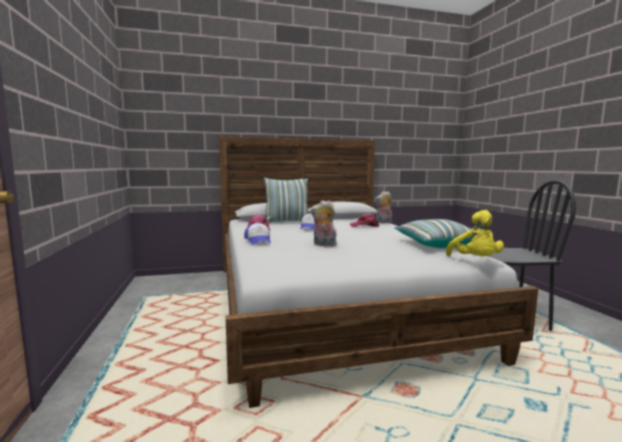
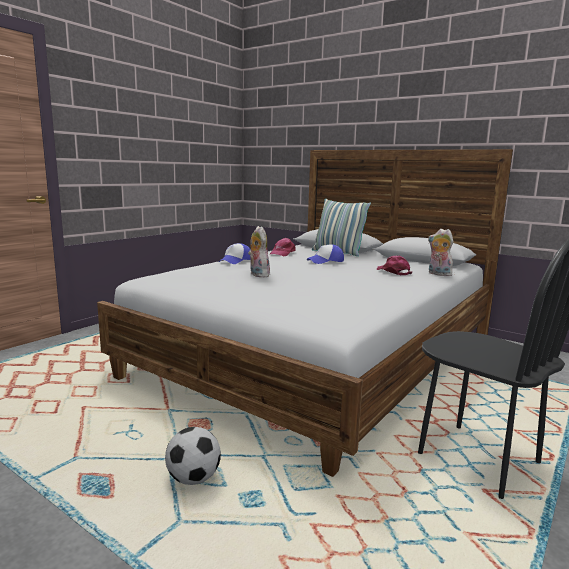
camera: 50 degrees right, 5 degrees up
(435, 244) = (361, 303): pillow -> none
(475, 260) = (313, 322): yellow plush toy -> none
(495, 423) = (193, 479): none -> football

